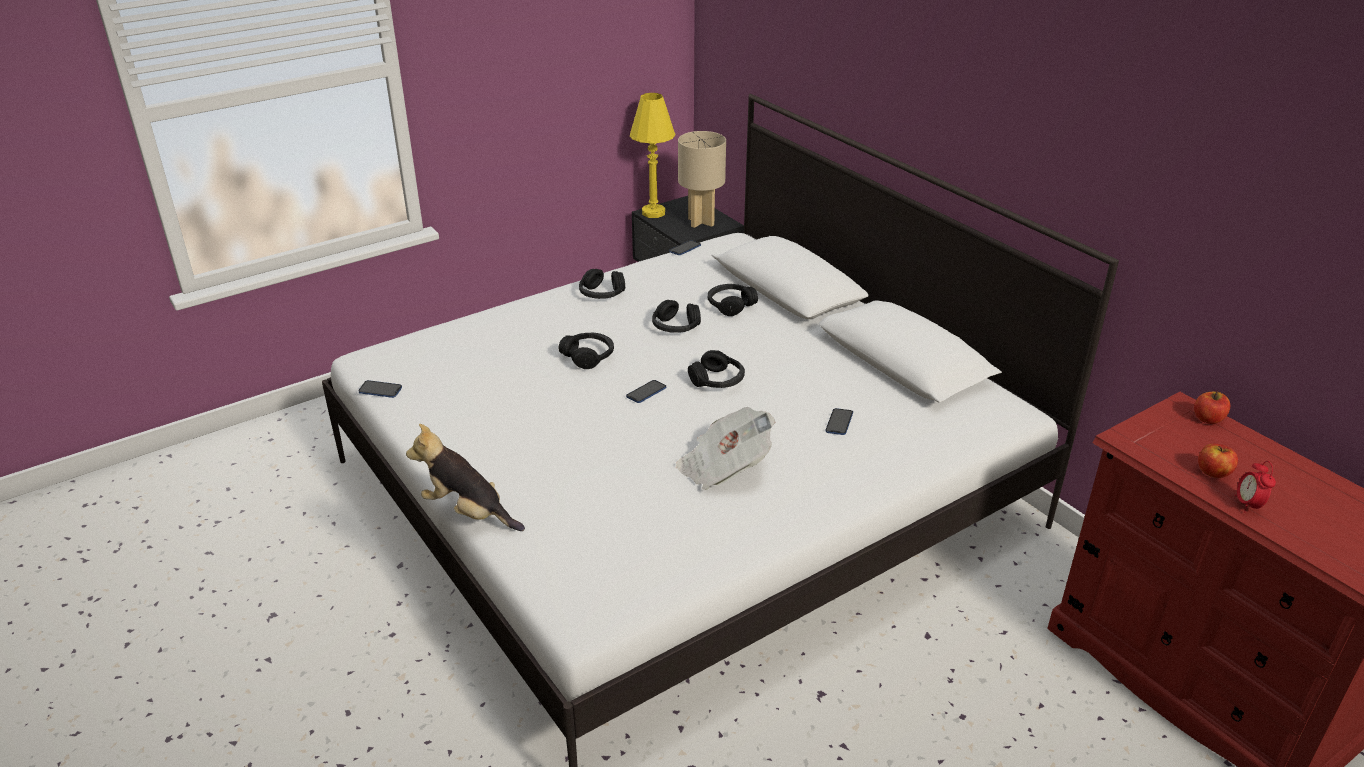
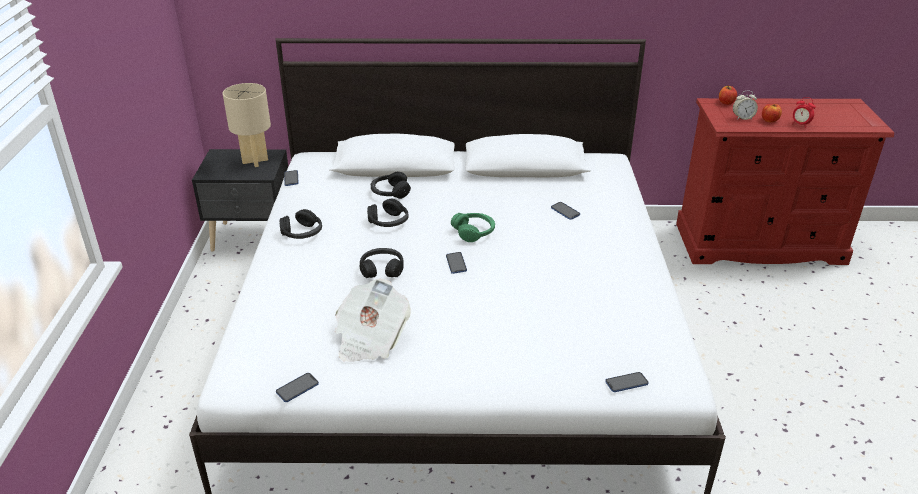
camera: 55 degrees left, 0 degrees up
(468, 512) = (519, 395): plush toy -> none
(548, 577) = (626, 383): none -> phone
(653, 213) = (210, 172): yellow table lamp -> none
(717, 381) = (474, 232): black headphones -> green headphones
(724, 467) = (571, 268): newspaper -> newspaper (370, 338)
(1179, 446) = (742, 118): none -> alarm clock

